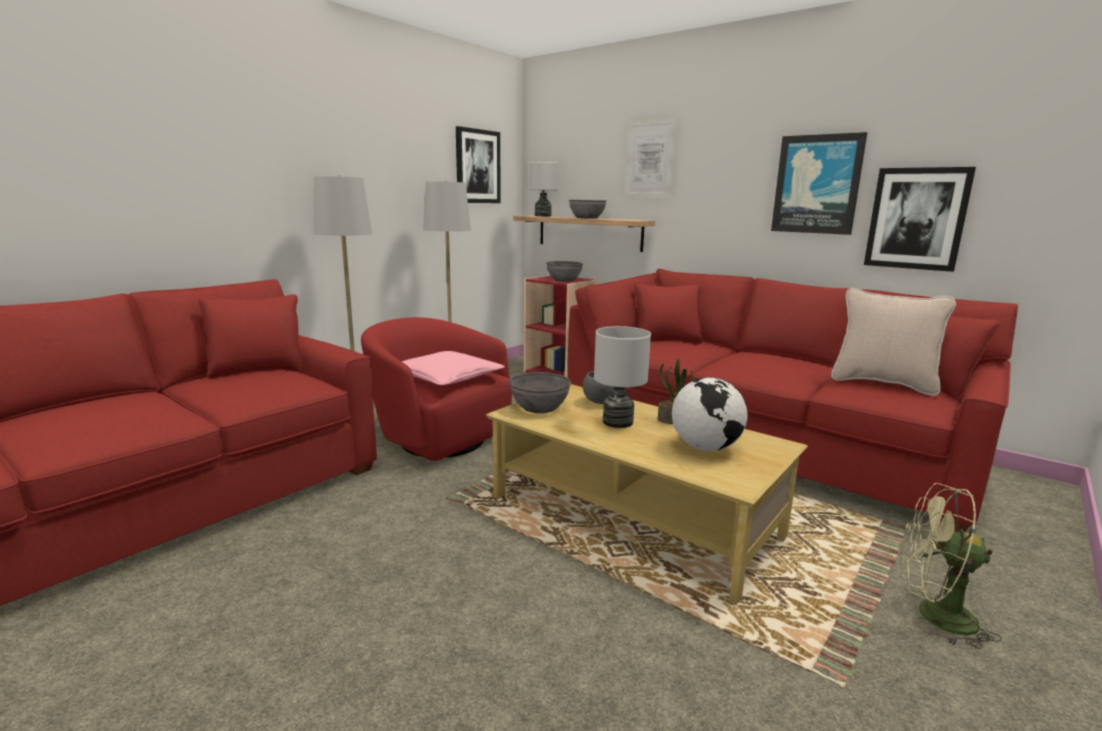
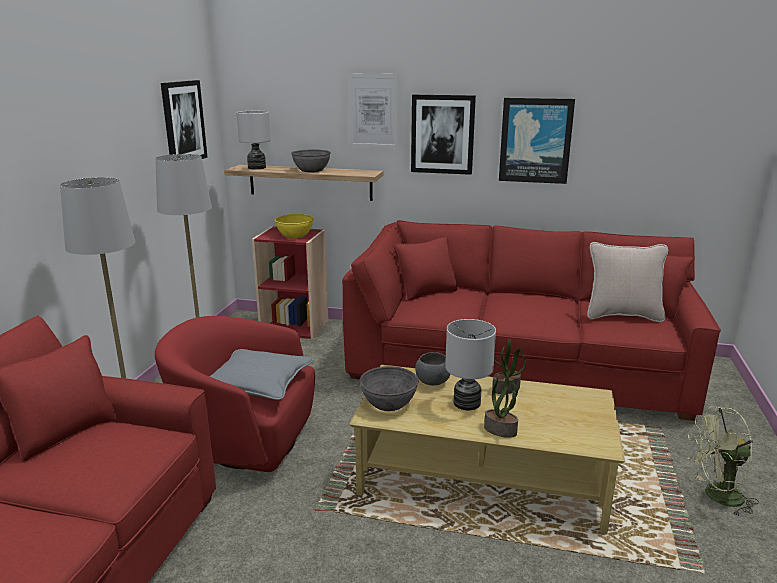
camera: 25 degrees left, 5 degrees up
(446, 377) = (258, 382): pink pillow -> grey pillow
(564, 280) = (295, 235): grey bowl -> yellow bowl
(629, 447) = (501, 430): none -> potted plant
(705, 448) = (552, 414): globe -> none
(916, 219) = (616, 170): picture -> picture (442, 134)

